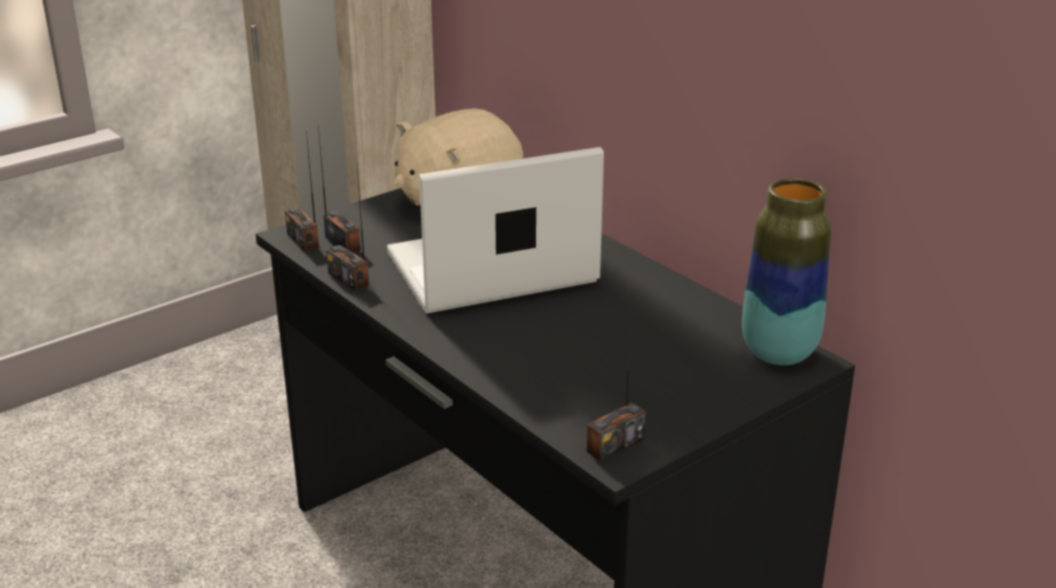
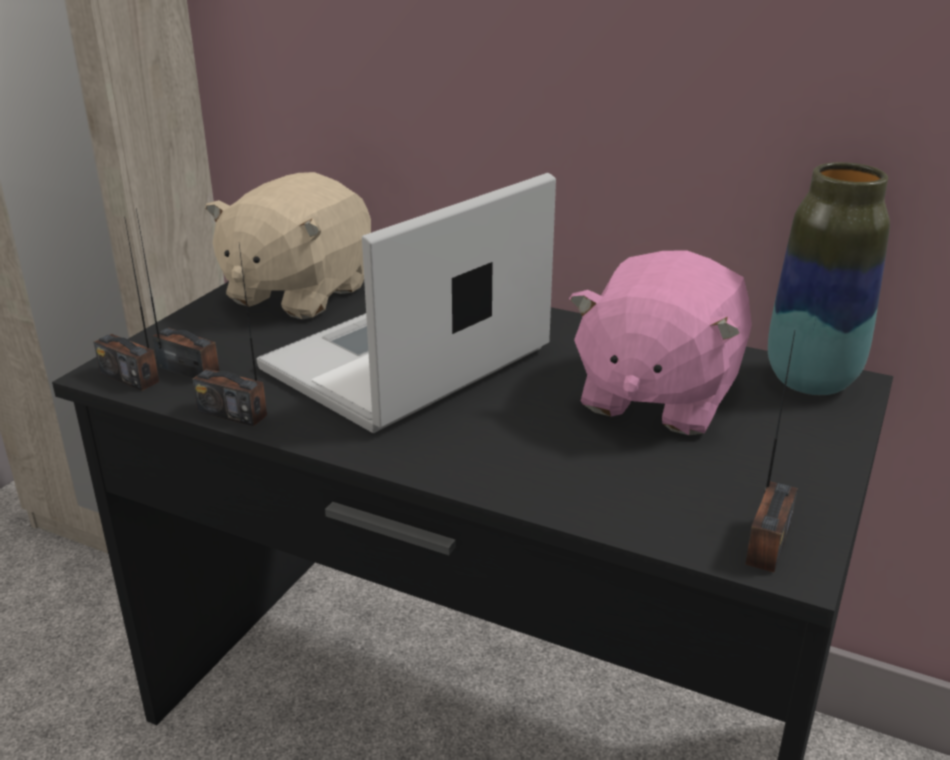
camera: 25 degrees left, 0 degrees up
(645, 335) = (656, 396): none -> pink plush toy

